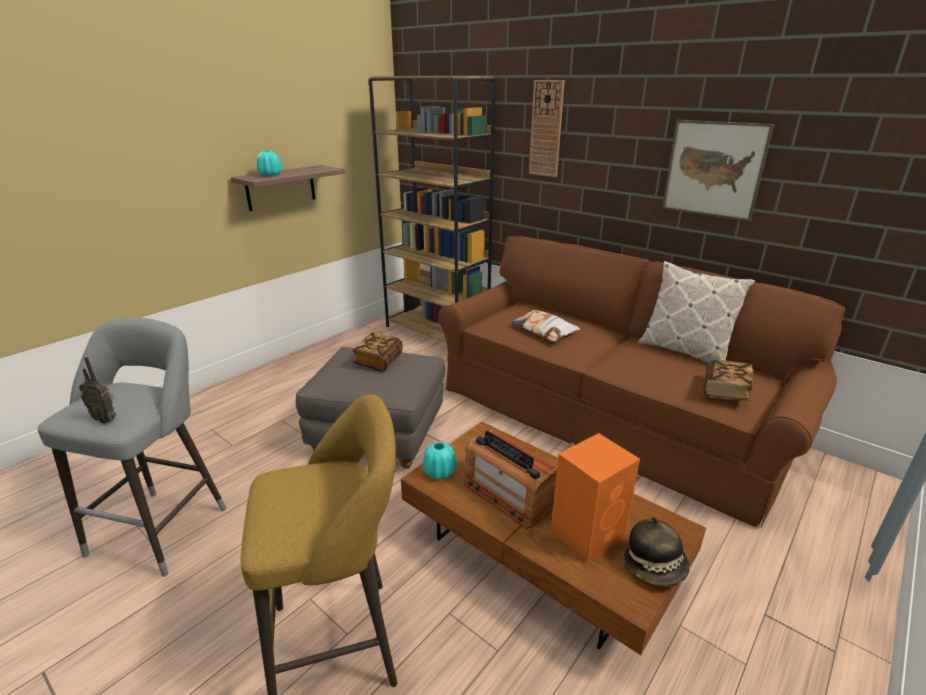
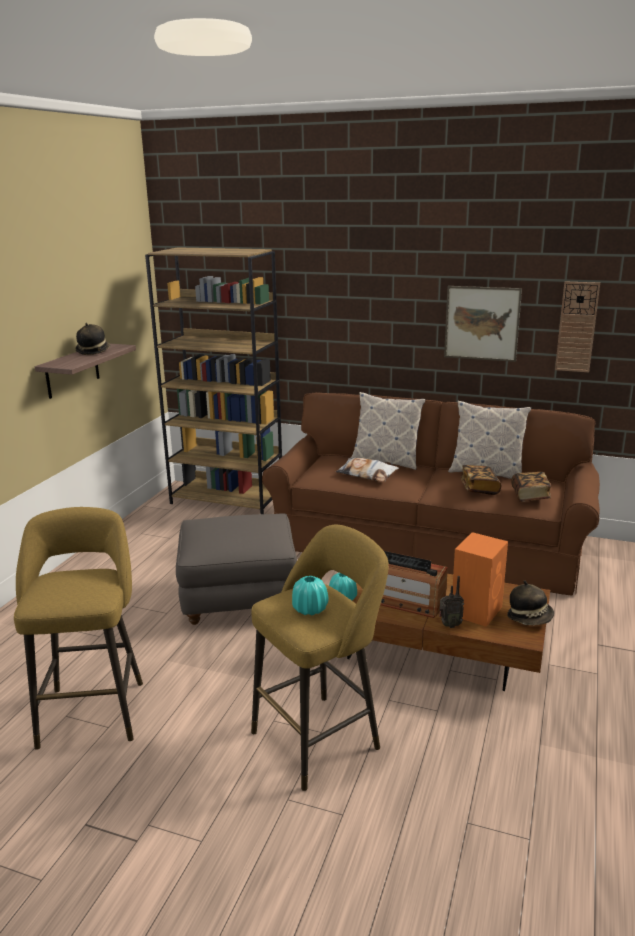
camera: 20 degrees left, 5 degrees down
(106, 419) = (82, 597): radio -> radio (449, 625)
(164, 525) = (93, 709): grey stool -> yellow stool
(270, 175) = (74, 360): turquoise vase -> turquoise vase (310, 609)
(299, 170) = (93, 351): none -> hat
(378, 361) = (237, 524): book -> book (479, 488)
(546, 129) = (329, 295): wall clock -> wall clock (577, 327)
(575, 319) = (386, 461): none -> pillow

